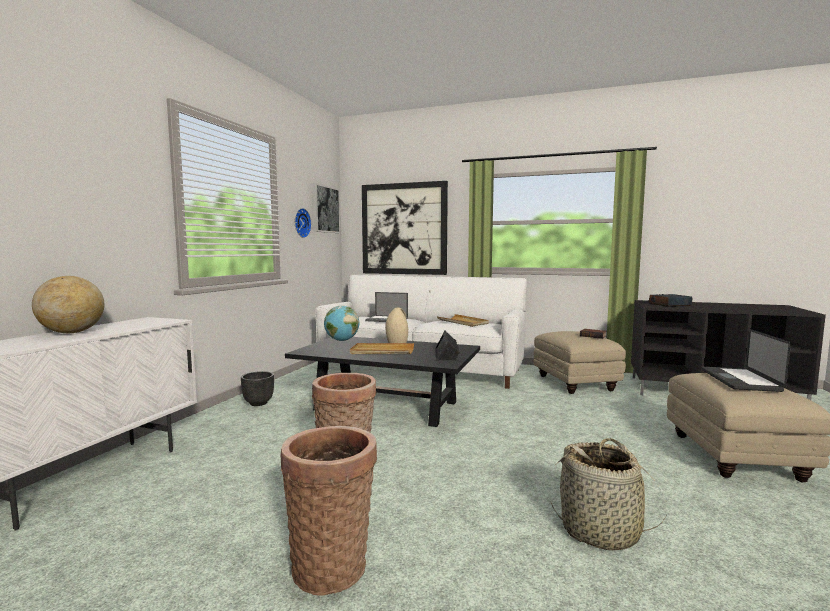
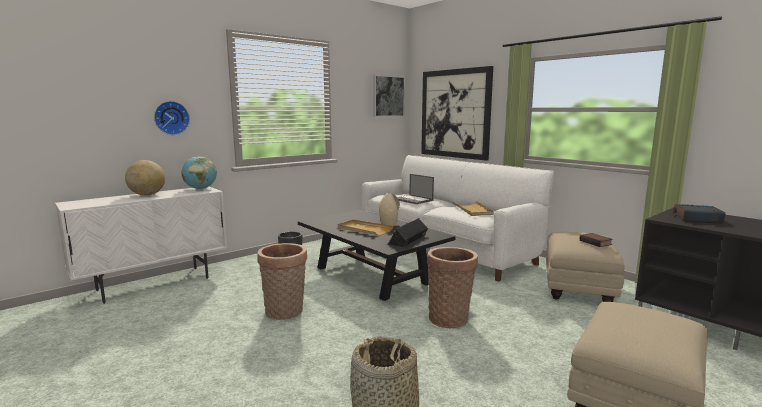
camera: 30 degrees right, 5 degrees up
(301, 223) = (357, 110): wall clock -> wall clock (171, 118)
(332, 564) = (200, 369): basket -> basket (450, 318)
(341, 340) = (354, 215): globe -> globe (200, 189)
(740, 380) = (644, 321): laptop -> none

